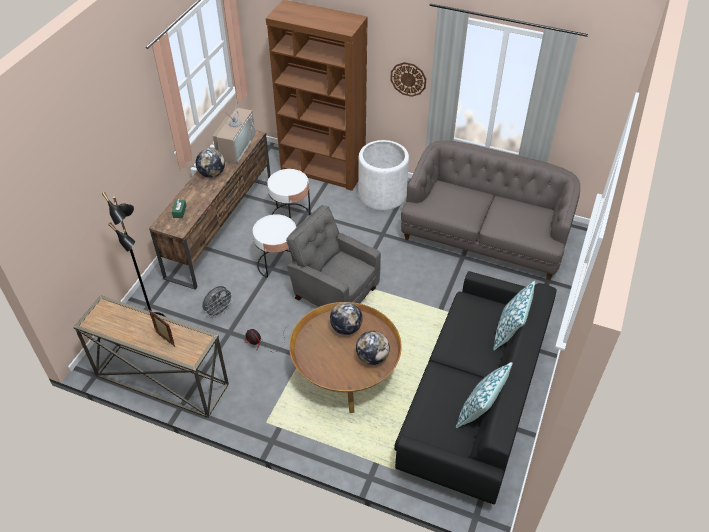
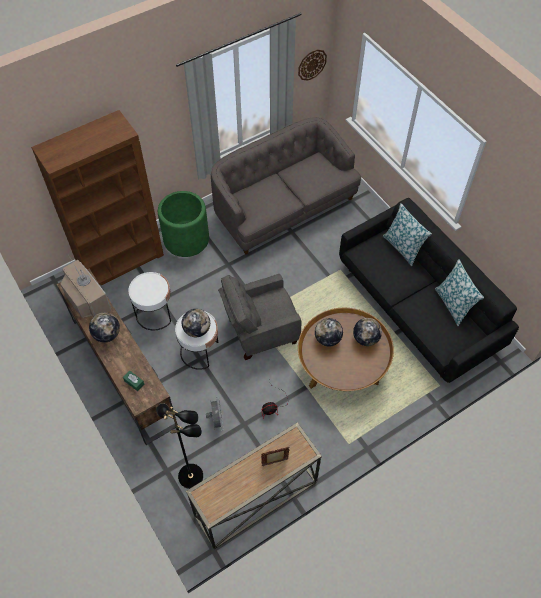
camera: 55 degrees left, 10 degrees up
(273, 231) = (197, 330): none -> globe
(382, 195) = (186, 239): white planter -> green planter
(408, 79) = (165, 136): wall clock -> wall clock (312, 64)

